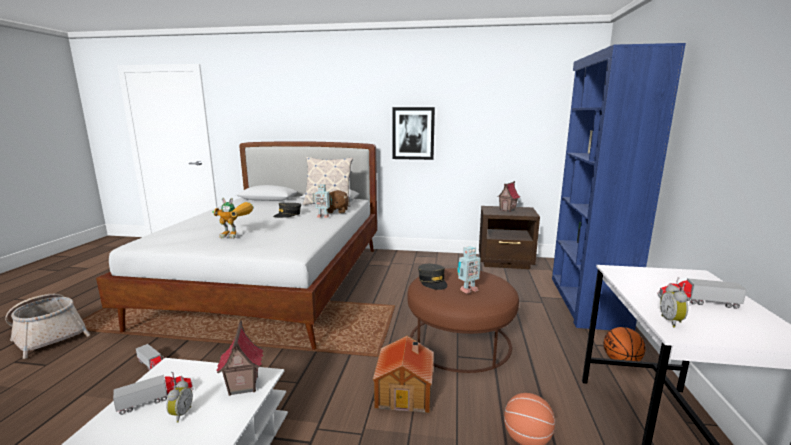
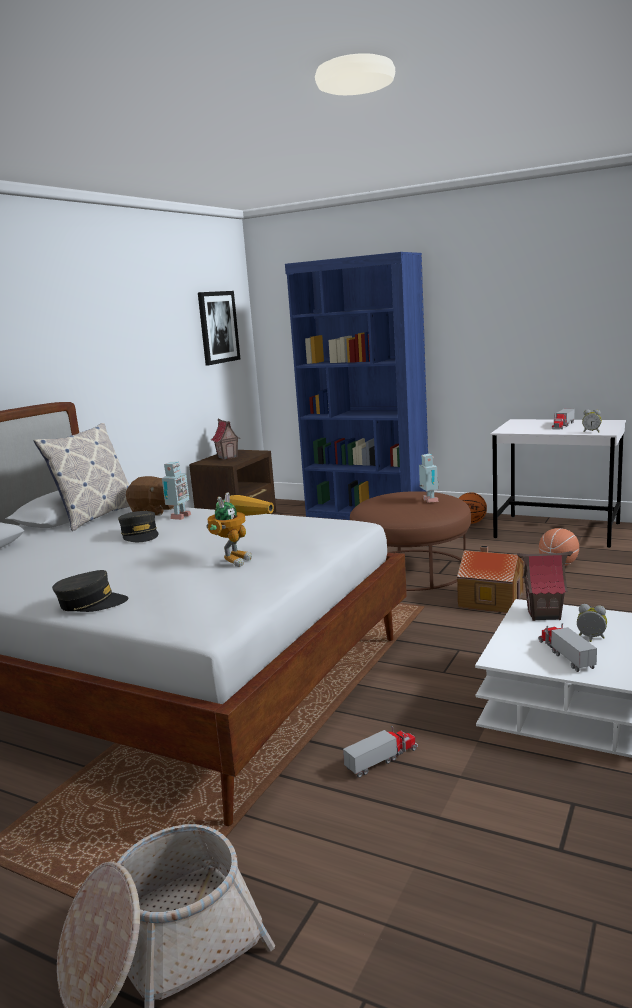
camera: 70 degrees left, 0 degrees up
(413, 133) = (101, 374): picture -> picture (218, 327)
(432, 282) = (400, 510): grey cap -> grey cap (91, 603)

